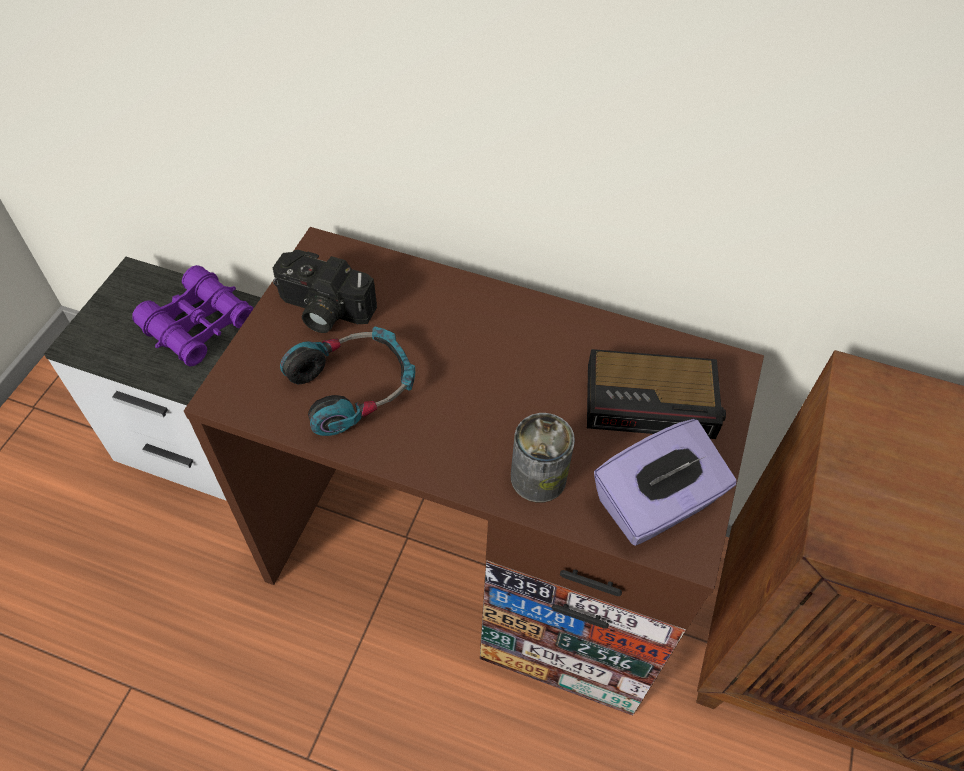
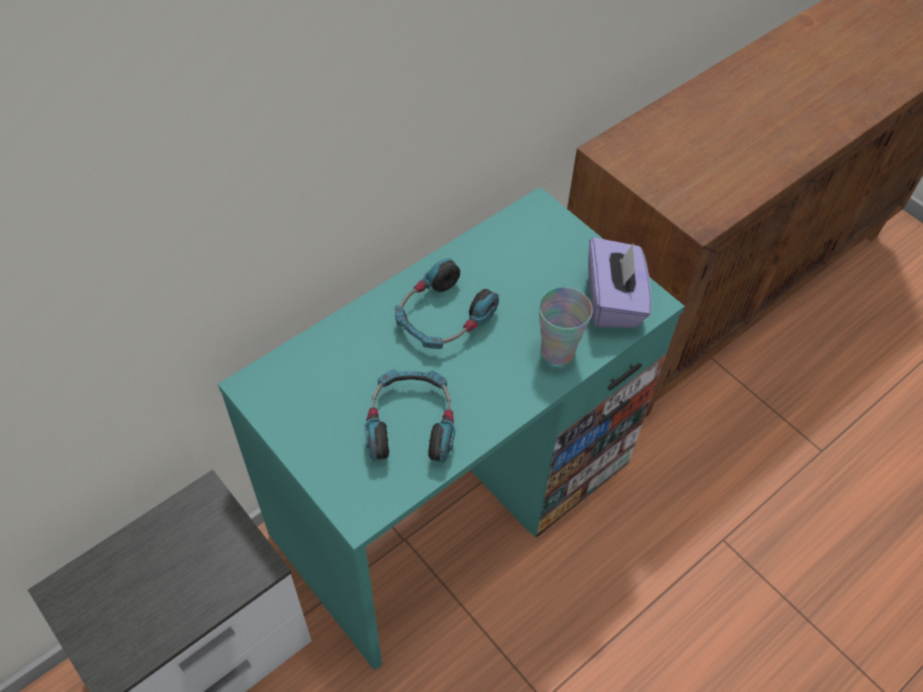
camera: 60 degrees left, 0 degrees up
(199, 325) = (172, 554): purple binoculars -> none
(322, 310) = (319, 412): camera -> none
(476, 556) = (453, 498): brown desk -> turquoise desk
(506, 352) = (443, 317): none -> headphones
(538, 477) = (557, 351): can -> cup
(653, 401) = (538, 260): alarm clock -> none

